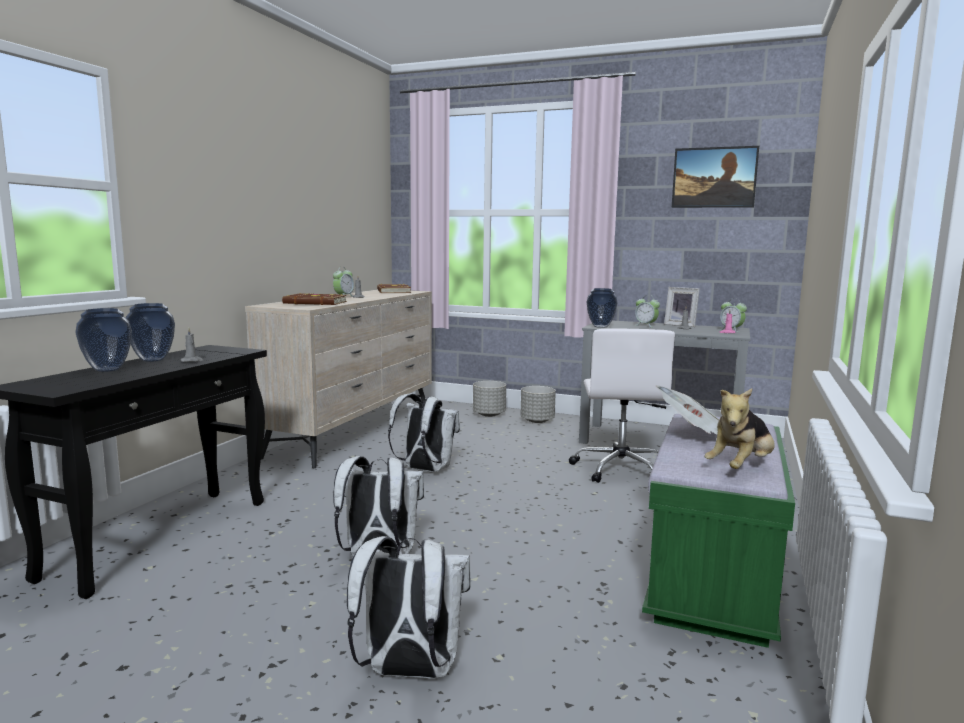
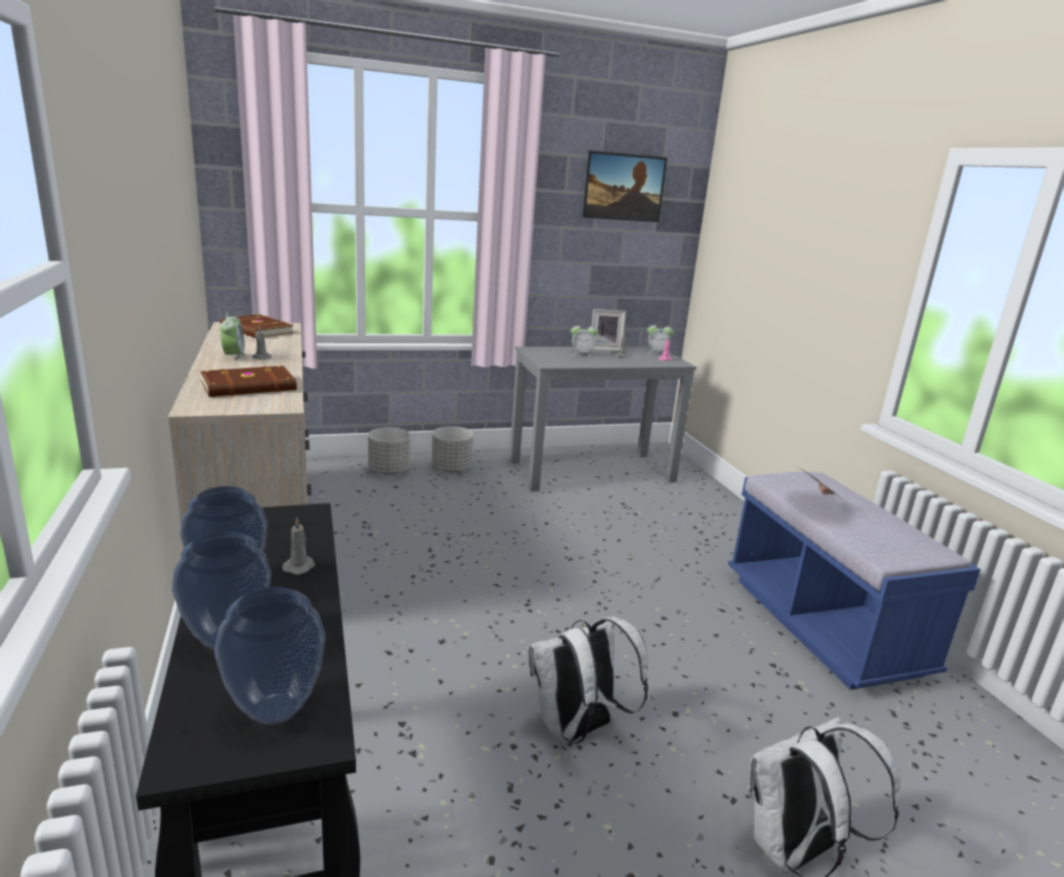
camera: 40 degrees left, 10 degrees up
(424, 470) = (441, 580): white backpack -> none
(600, 326) = (550, 363): vase -> vase (273, 710)
(620, 469) = (608, 517): white office chair -> none
(713, 579) = (822, 624): green bench -> blue bench
(741, 467) = (913, 542): plush toy -> none

